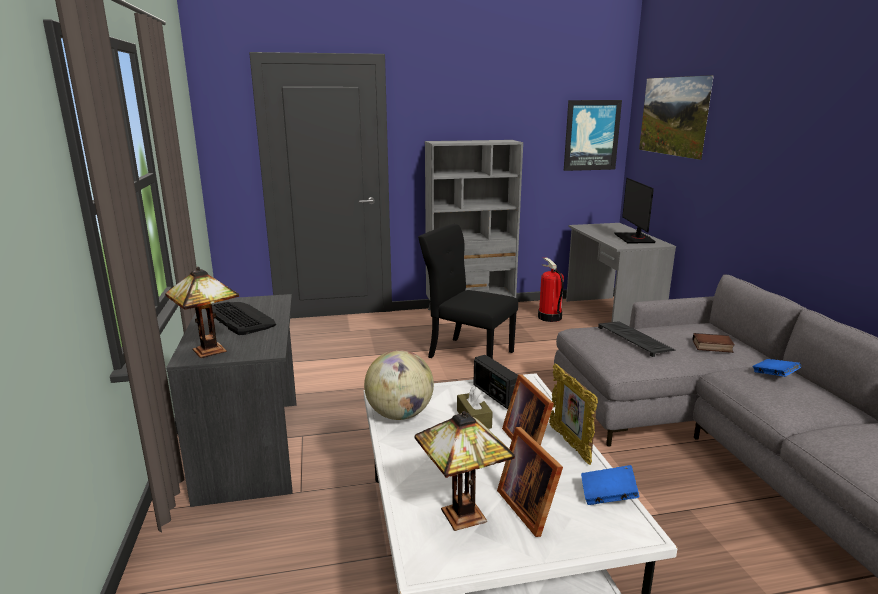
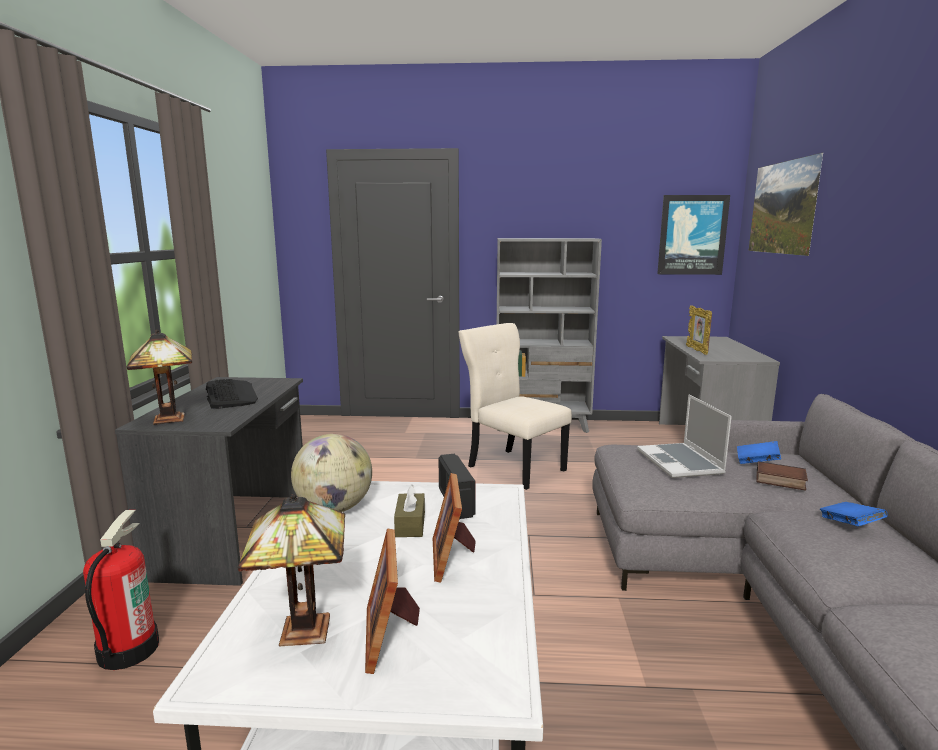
camera: 15 degrees right, 5 degrees down
(468, 354) = (513, 467): black chair -> beige chair
(549, 317) = (629, 439): fire extinguisher -> fire extinguisher (127, 649)
(570, 444) = (501, 568): picture frame -> picture frame (697, 351)
(608, 496) = (499, 640): blue book -> blue book (757, 462)
(634, 238) = (732, 352): monitor -> none
(635, 339) = (681, 462): keyboard -> laptop

